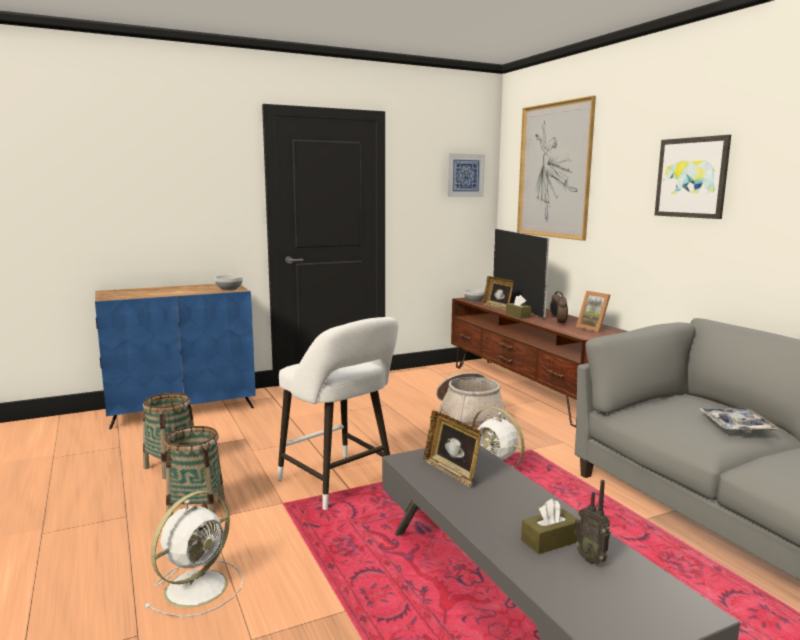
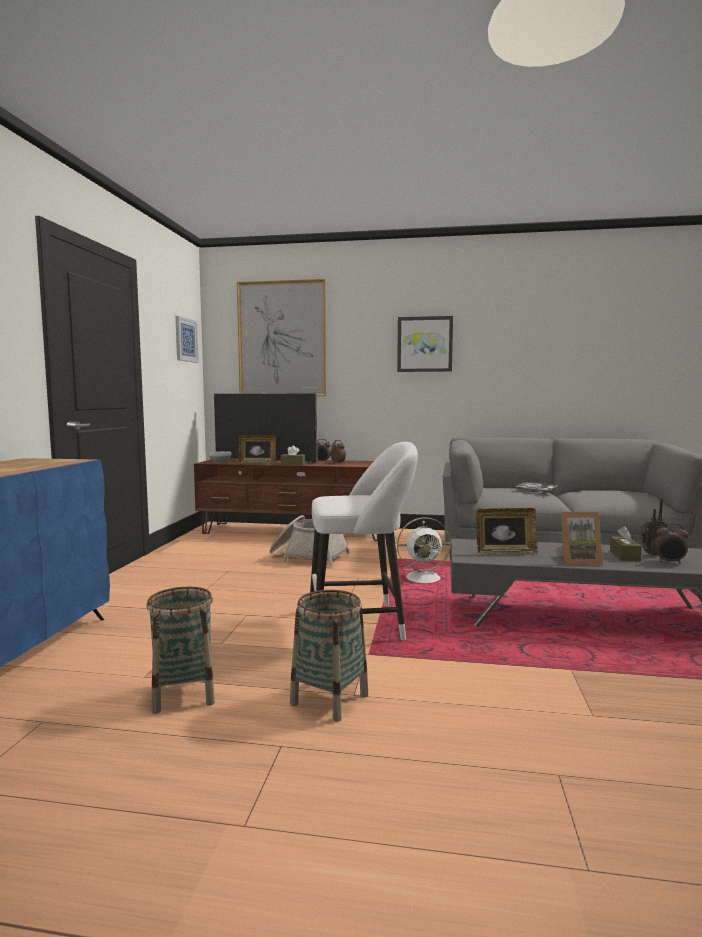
camera: 55 degrees left, 5 degrees down
(198, 586) = (489, 725): white fan -> none
(229, 289) = (61, 461): bowl -> none
(566, 577) = (669, 562): none -> alarm clock
(593, 328) = (364, 462): picture frame -> picture frame (577, 561)

